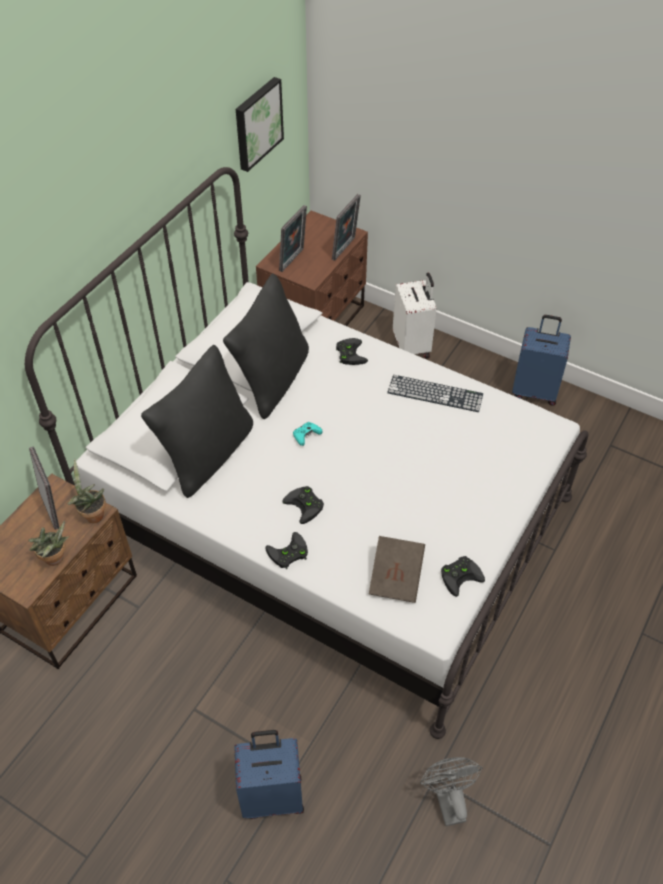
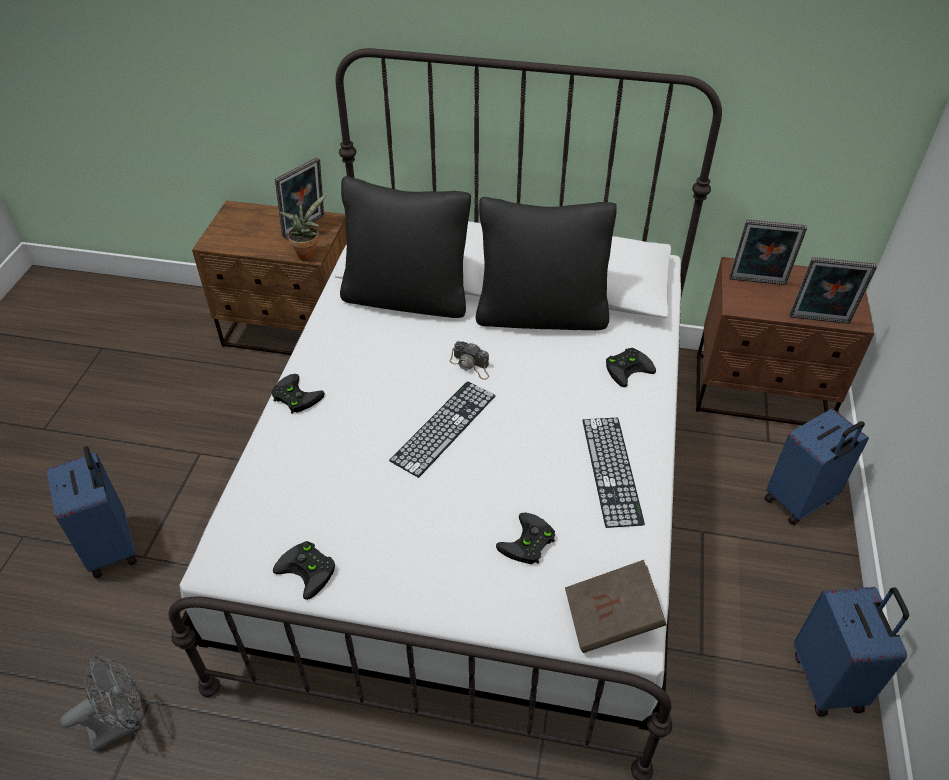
camera: 70 degrees right, 5 degrees down
(56, 560) = (248, 248): potted plant -> none
(257, 123) = (809, 80): picture -> none
(306, 436) = (471, 365): turquoise game controller -> camera
(306, 506) = (367, 393): black game controller -> black game controller (528, 544)
(361, 469) = (444, 427): none -> keyboard
(396, 577) = (288, 502): brown book -> brown book (611, 618)
(412, 346) = (800, 501): white suitcase -> blue suitcase

